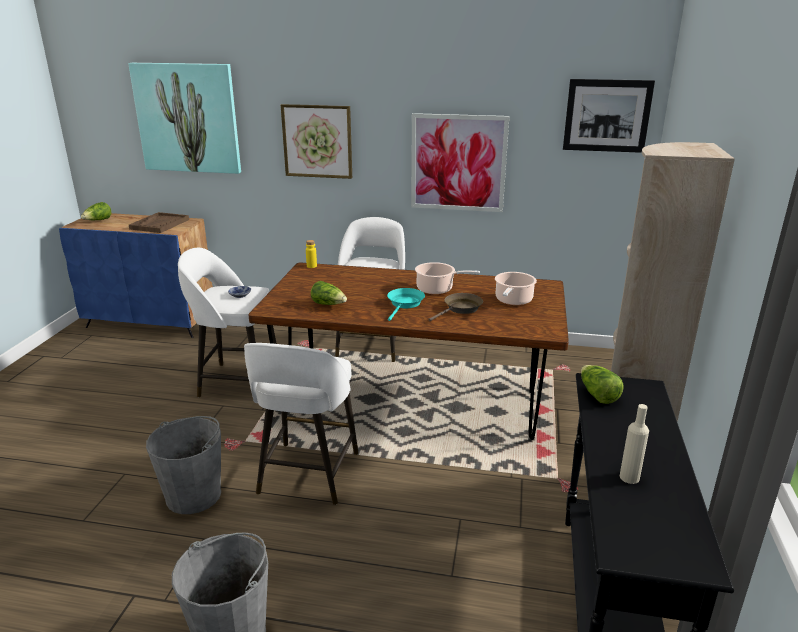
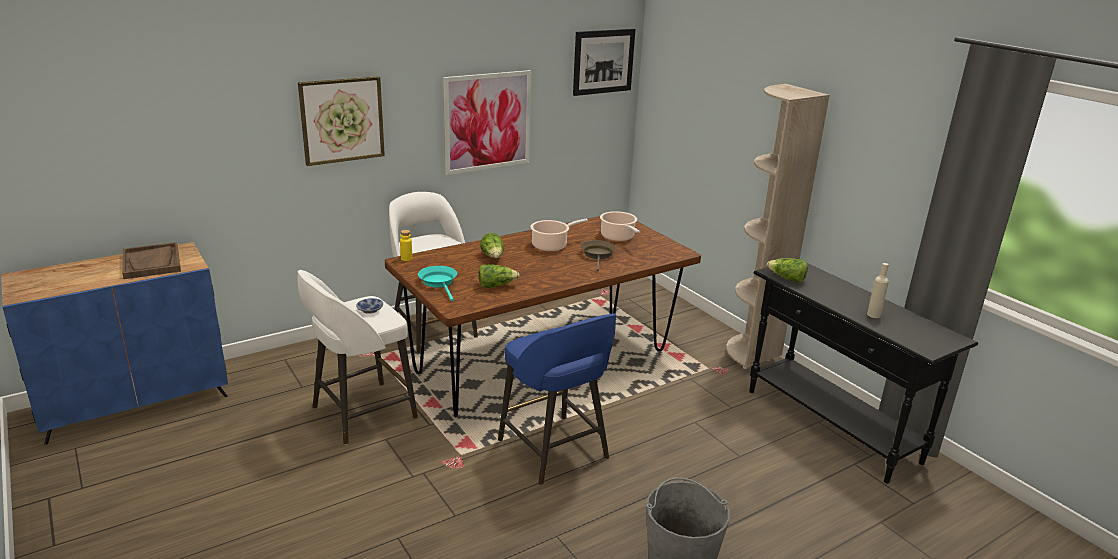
camera: 45 degrees left, 0 degrees up
(98, 221) = (43, 282): lettuce -> lettuce (493, 256)
(188, 118) = (164, 114): picture -> none
(194, 495) = (493, 514): grey bucket -> none
(307, 475) = (555, 451): white stool -> blue stool
(405, 304) = (553, 265): turquoise frying pan -> turquoise frying pan (439, 283)

